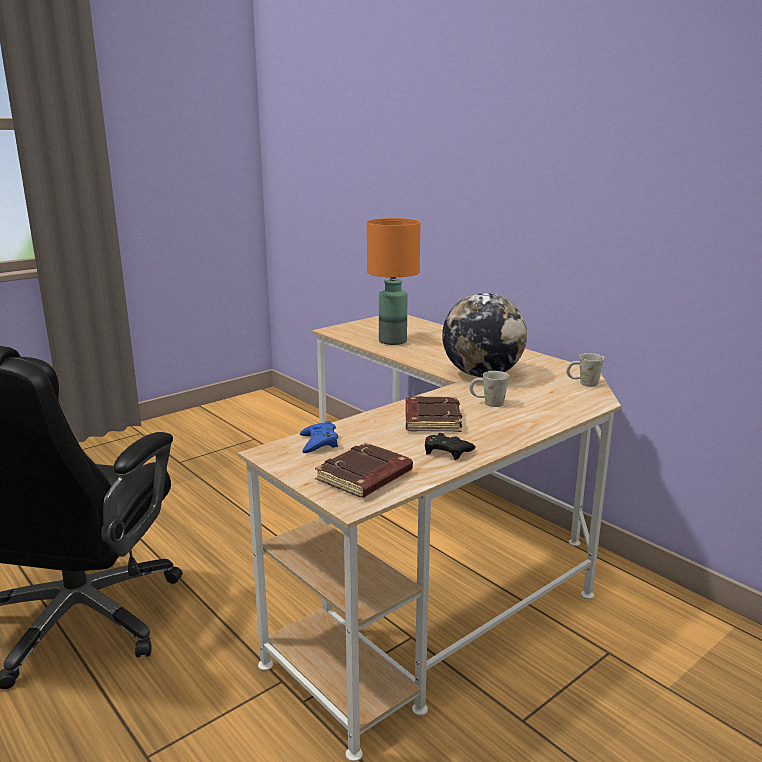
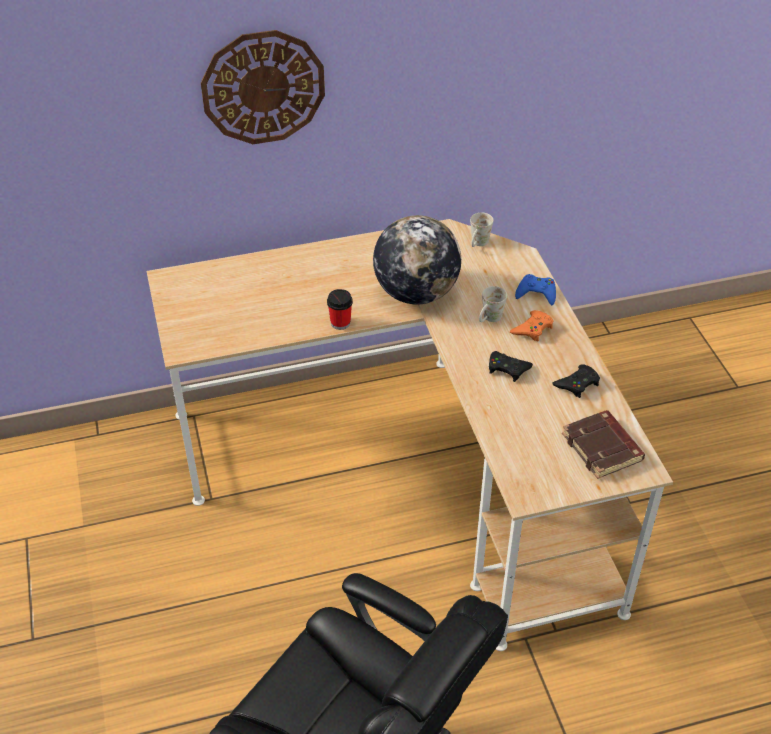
camera: 65 degrees left, 25 degrees up
(319, 442) = (521, 456): blue game controller -> blue game controller (536, 293)
(392, 341) = (265, 316): orange table lamp -> none
(412, 360) = (340, 323): none -> cup
(431, 420) = (507, 368): brown book -> black game controller
(482, 179) = (263, 87): none -> wall clock
(500, 421) = (532, 329): none -> orange game controller

